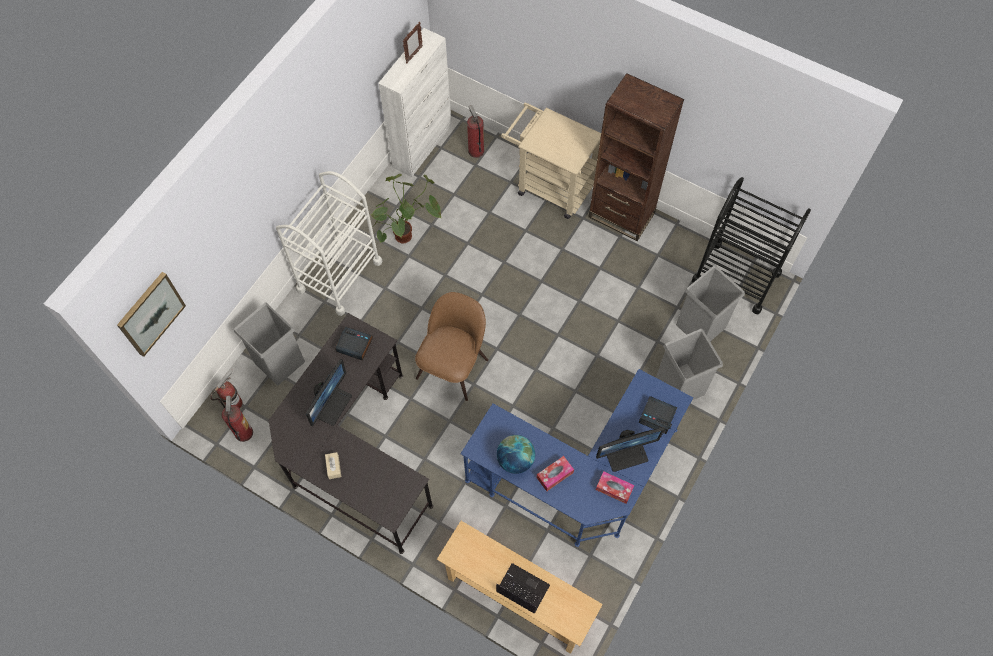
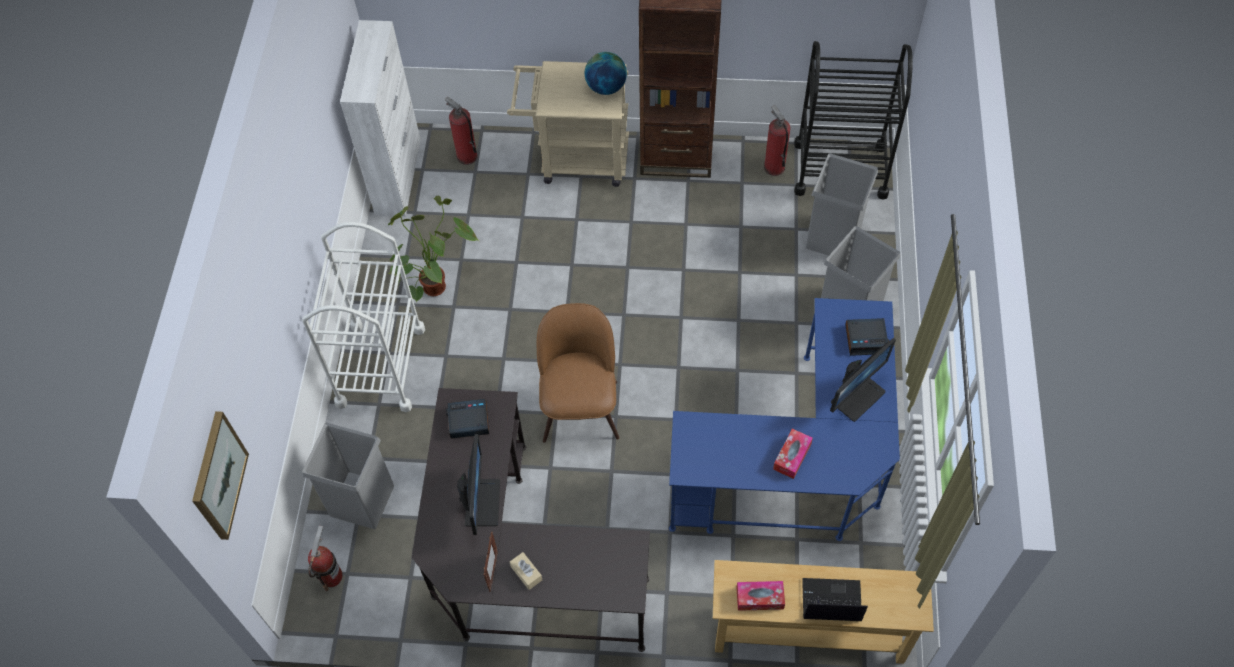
camera: 25 degrees left, 5 degrees down
(243, 432) = (363, 605): fire extinguisher -> fire extinguisher (774, 167)
(414, 55) = (365, 54): picture frame -> picture frame (493, 572)
(515, 460) = (737, 461): globe -> globe (606, 87)
(614, 489) = (867, 440): tissue box -> tissue box (760, 598)

